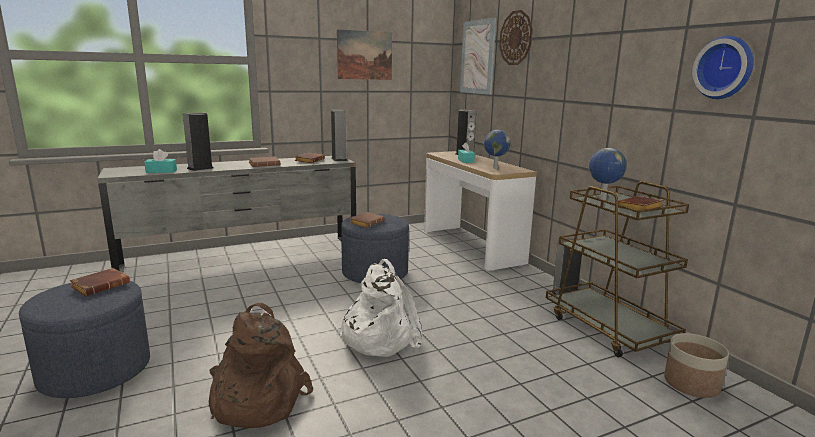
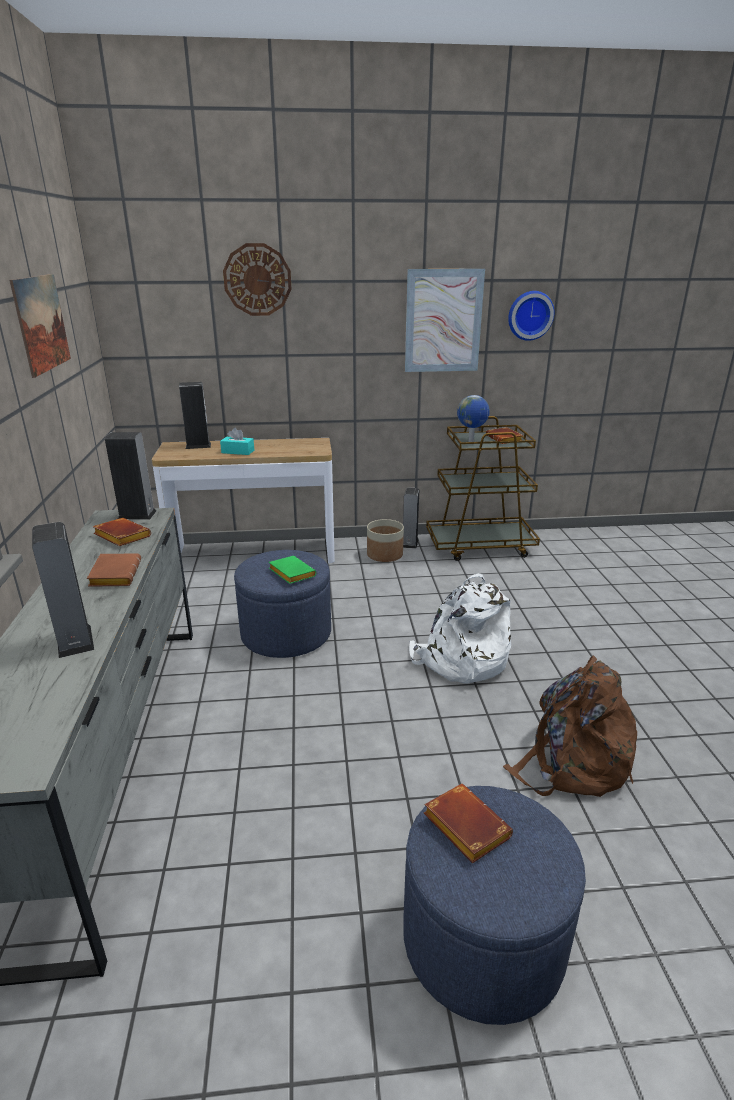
camera: 70 degrees left, 10 degrees up
(161, 171) = (57, 690): turquoise tissue box -> none
(367, 222) = (290, 573): brown book -> green book
(477, 57) = (171, 304): picture -> picture (443, 321)
(494, 168) = (297, 448): globe -> none
(691, 384) = (563, 546): planter -> planter (385, 554)

